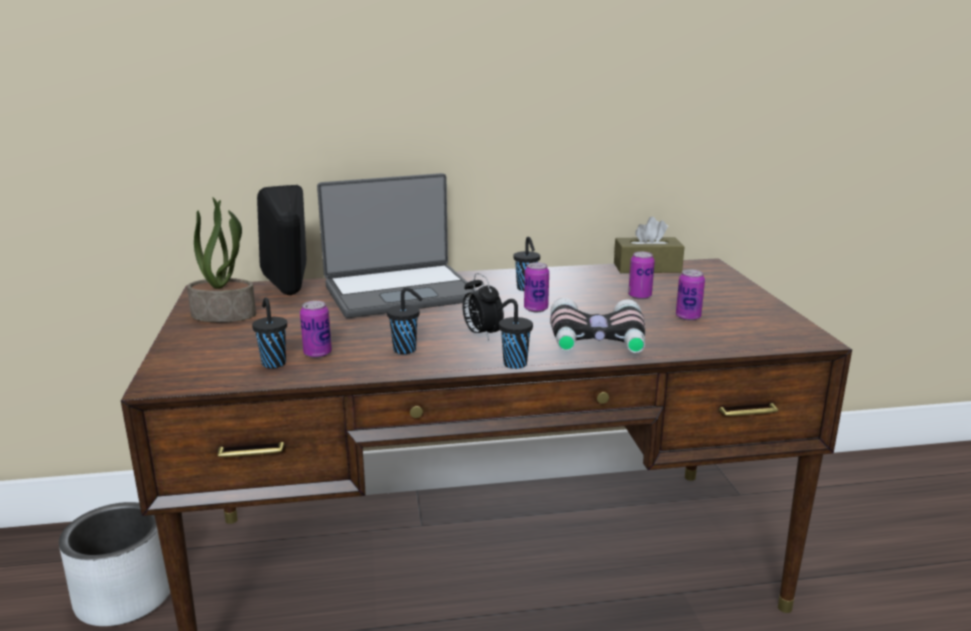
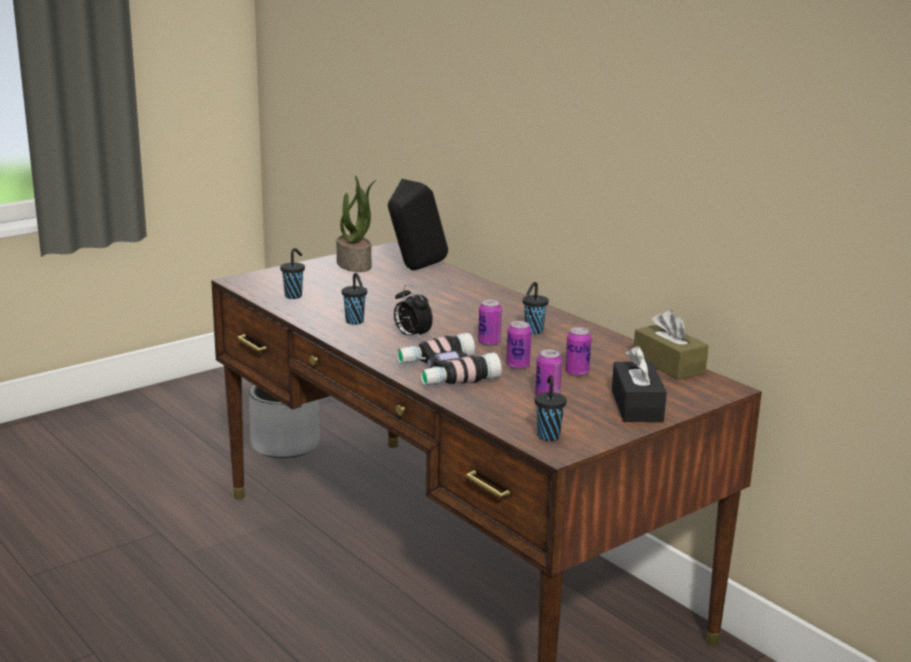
camera: 60 degrees right, 0 degrees up
(317, 354) = (321, 302): can -> can (517, 366)
(399, 292) = (464, 296): laptop -> none
(481, 334) = (411, 336): alarm clock -> alarm clock turned 75 degrees counterclockwise
(513, 364) = (368, 355): black cup -> black cup (548, 436)
(727, 295) = (637, 406): none -> black tissue box

